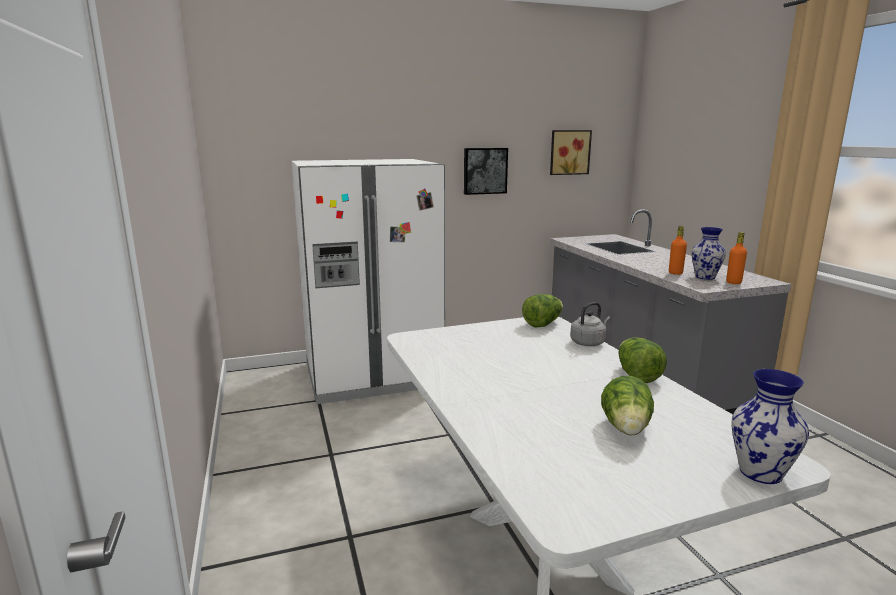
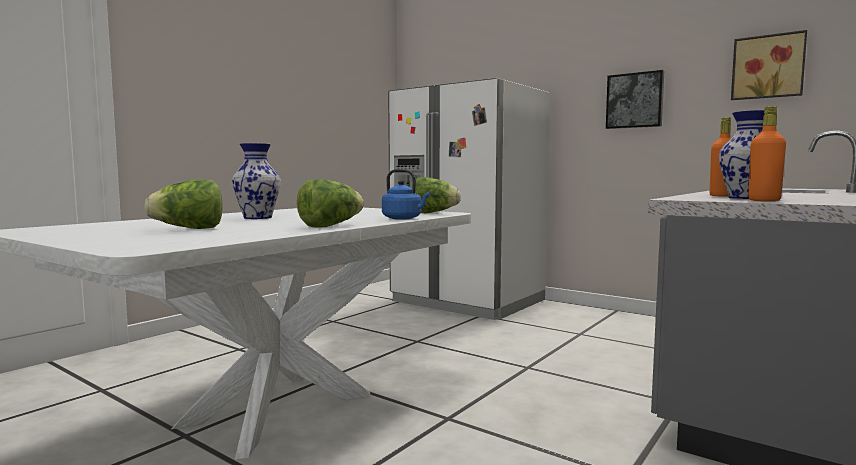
camera: 55 degrees right, 10 degrees down
(589, 342) = (404, 218): grey kettle -> blue kettle
(761, 472) = (113, 245): vase -> vase (258, 218)

